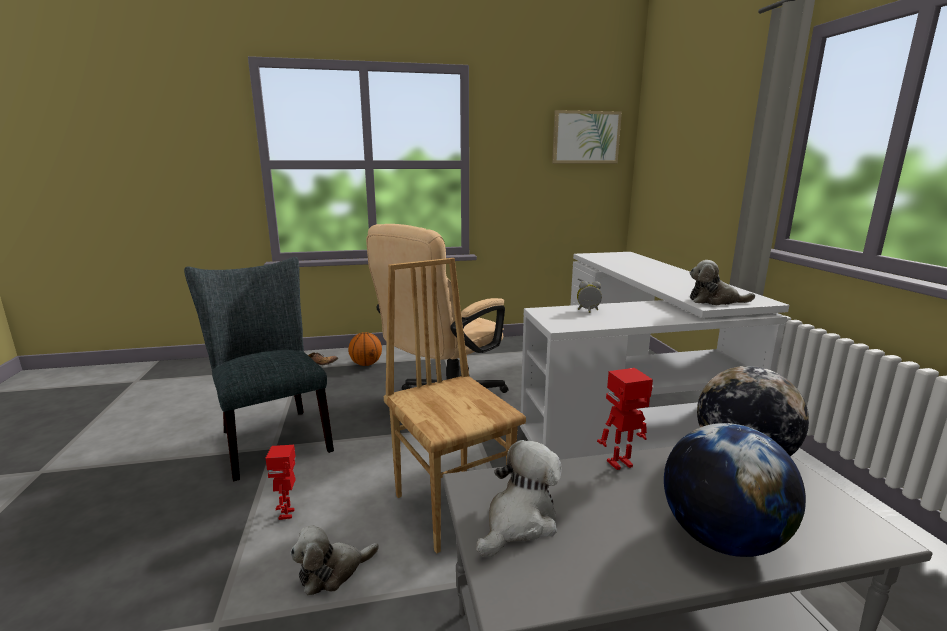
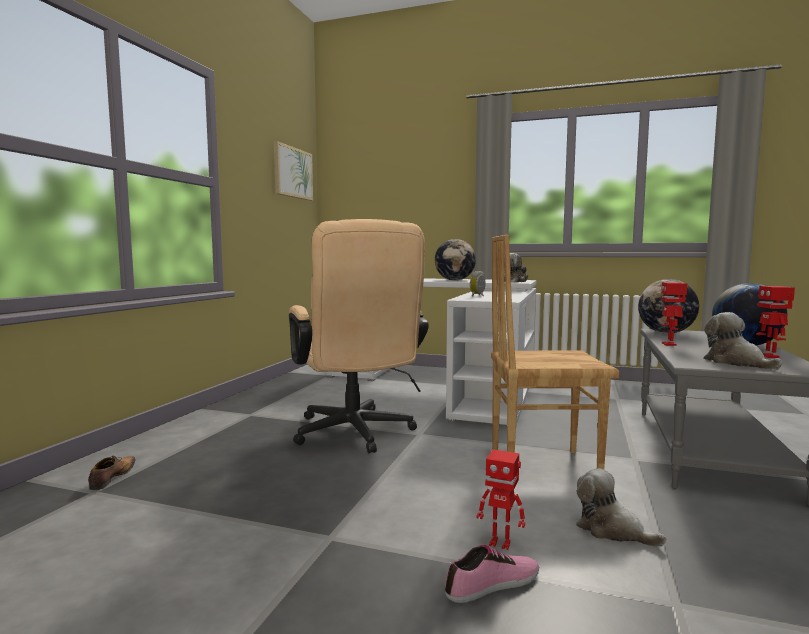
camera: 60 degrees left, 10 degrees down
(229, 523) = (493, 585): none -> shoe
(272, 438) = (301, 536): grey chair -> none
(332, 571) = (611, 530): plush toy -> plush toy turned 135 degrees clockwise
(366, 364) = (182, 450): basketball -> none
(621, 560) = (770, 356): none -> toy robot
(669, 281) = (454, 280): none -> globe

